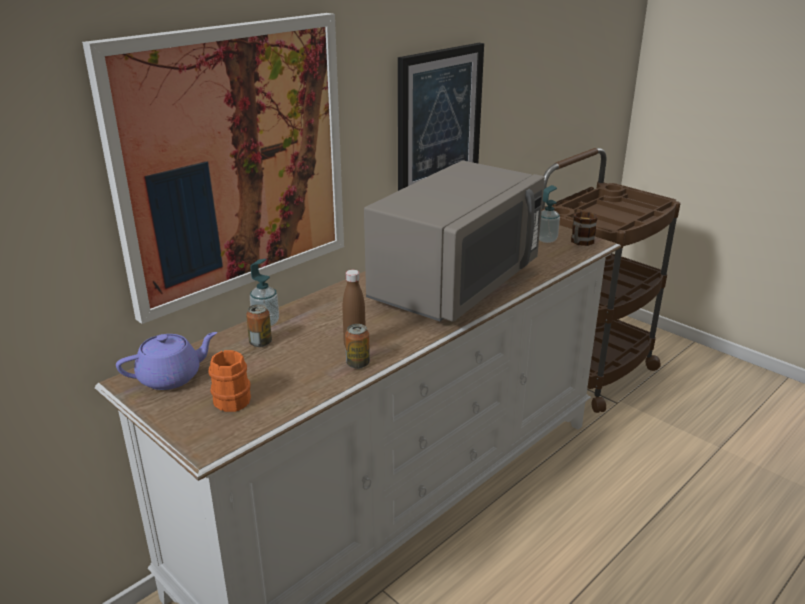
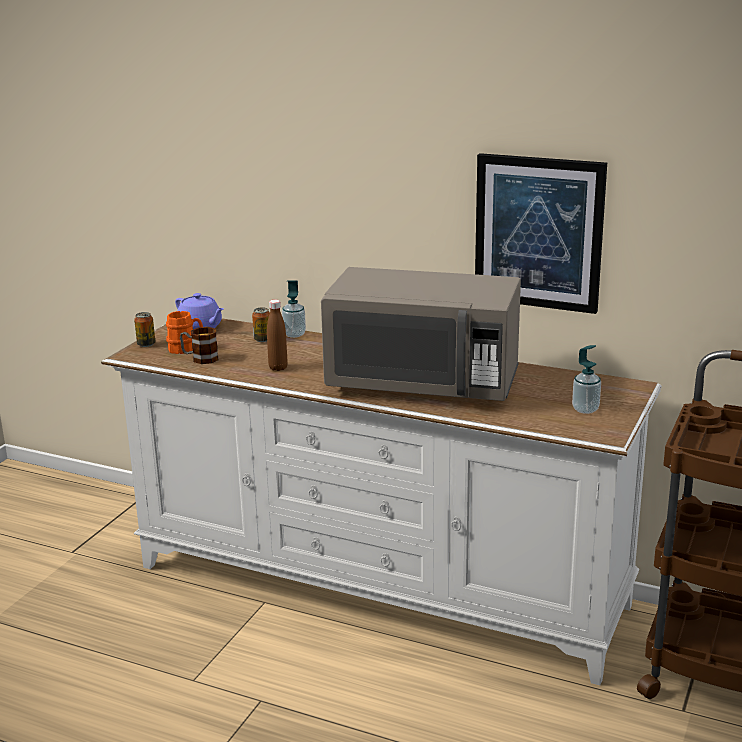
camera: 70 degrees right, 5 degrees down
(233, 161) = (302, 198): picture -> none
(358, 364) = (252, 373): can -> can (146, 344)
(580, 242) = (598, 427): mug -> mug (200, 358)

